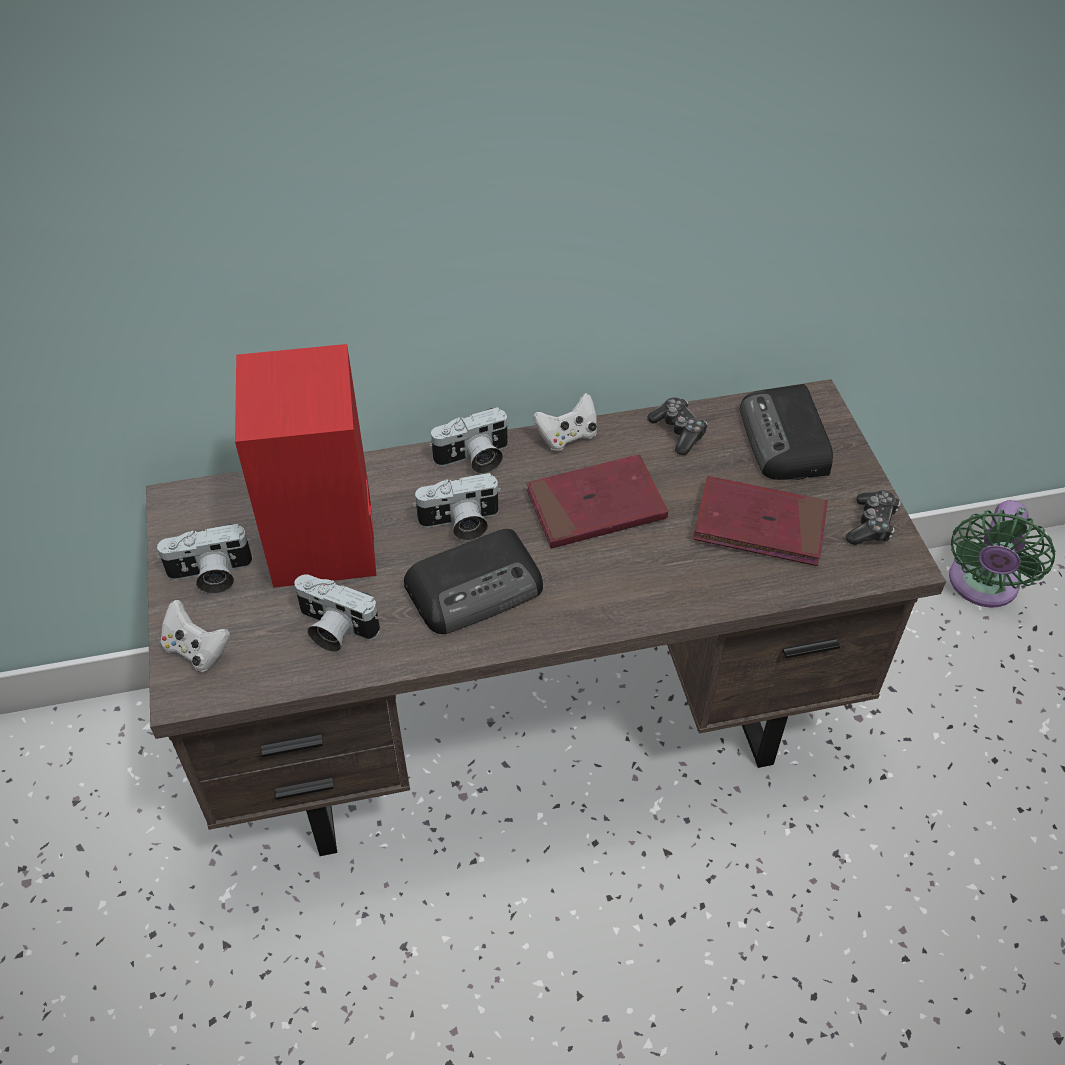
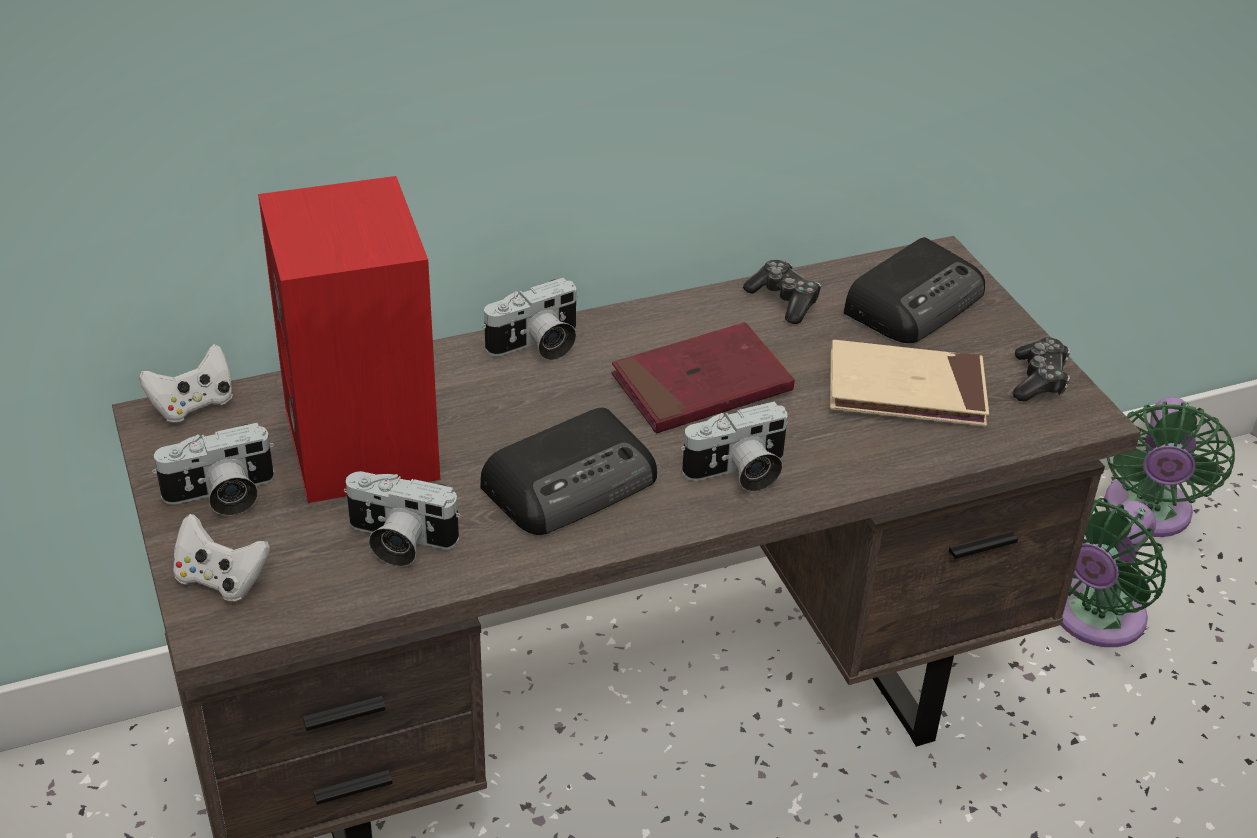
camera: 10 degrees left, 10 degrees down
(460, 524) = (535, 416): camera -> camera (738, 473)
(567, 436) = (648, 314): white game controller -> white game controller (193, 405)
(759, 525) = (906, 390): red book -> beige book
(785, 441) = (915, 301): radio -> radio turned 120 degrees counterclockwise
(919, 674) = (1093, 619): none -> green fan

